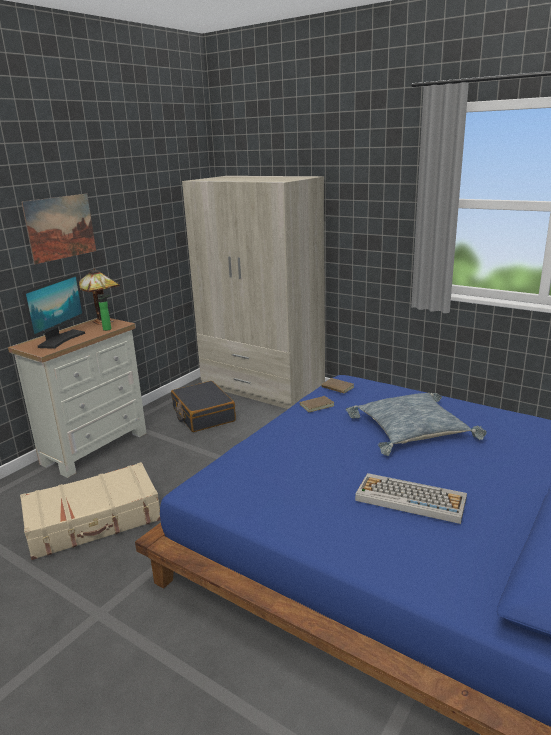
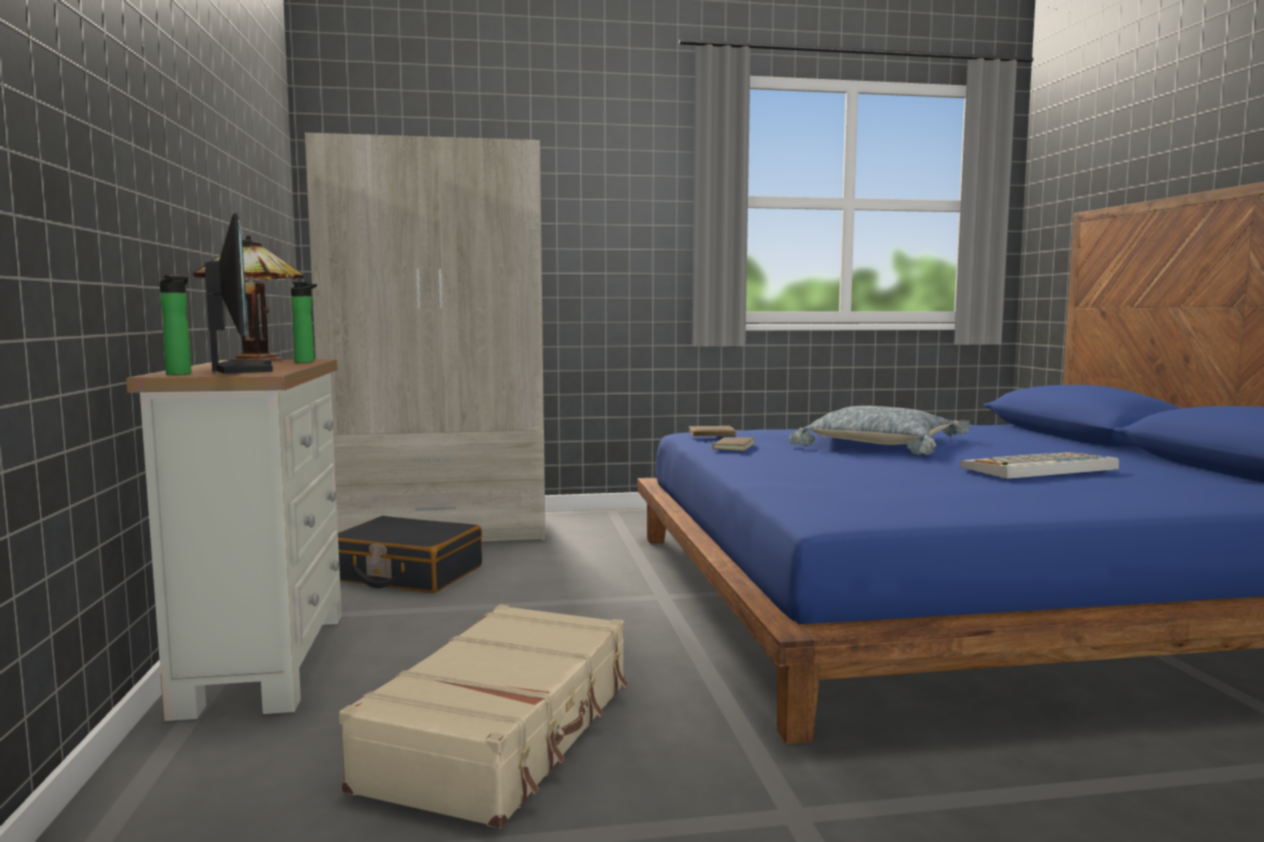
camera: 45 degrees left, 15 degrees down
(26, 346) = (180, 374): none -> bottle
(60, 227) = (174, 136): picture -> none

